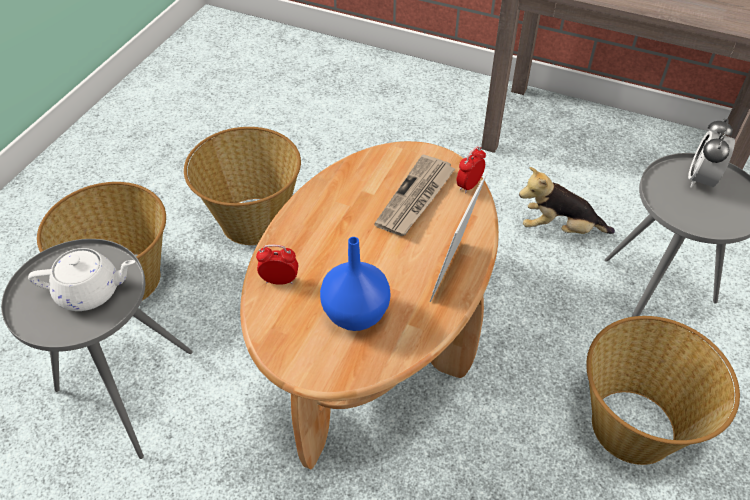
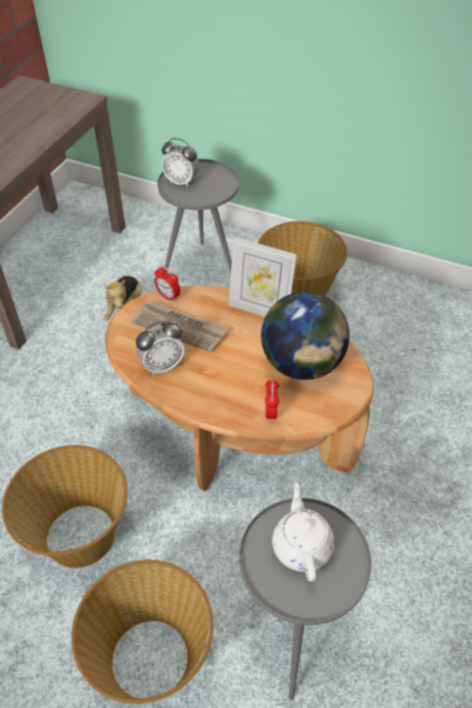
camera: 90 degrees left, 0 degrees up
(354, 315) = (302, 364): blue vase -> globe
(356, 185) = (162, 365): none -> alarm clock

